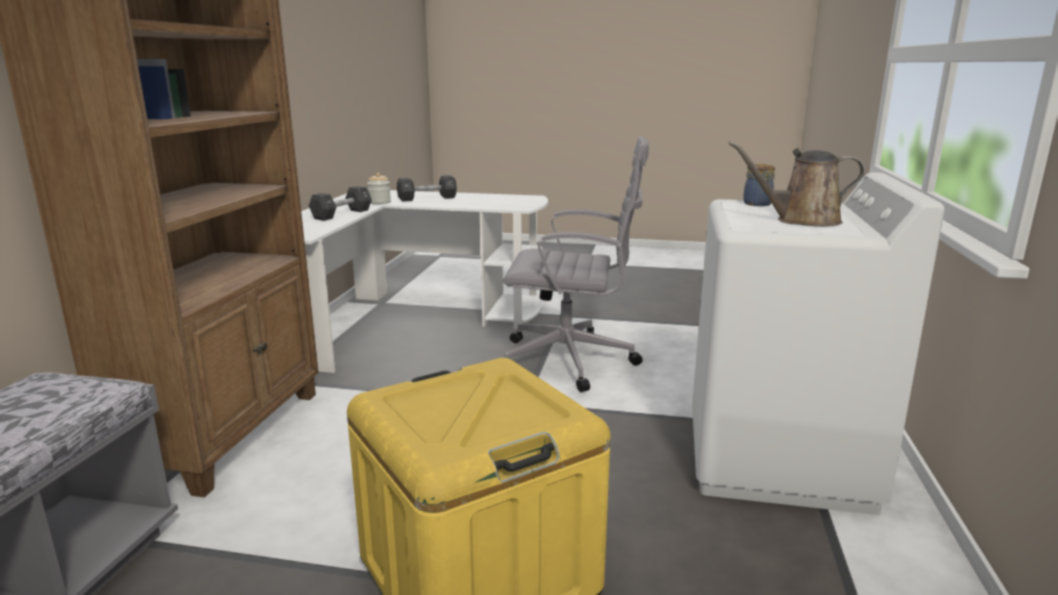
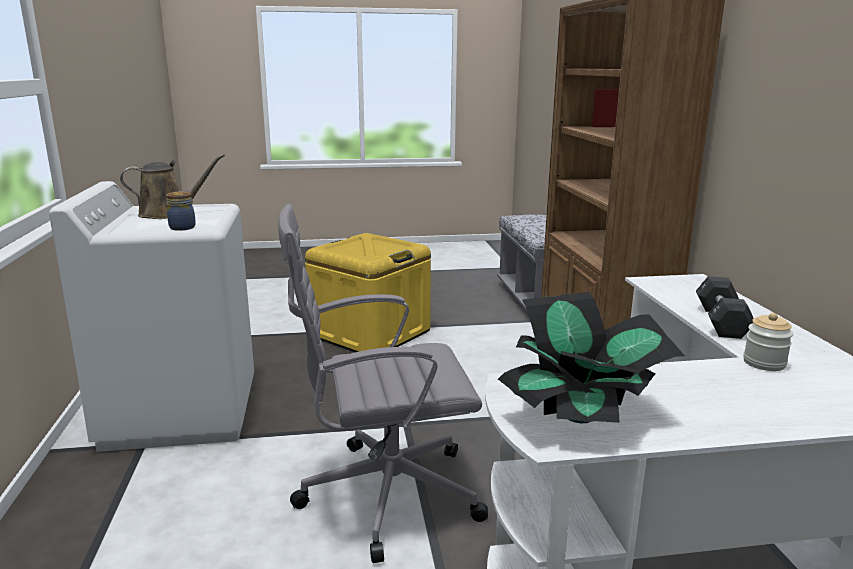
camera: 160 degrees right, 0 degrees up
(427, 198) = (730, 393): black dumbbell -> none
(507, 200) = (581, 415): none -> potted plant

